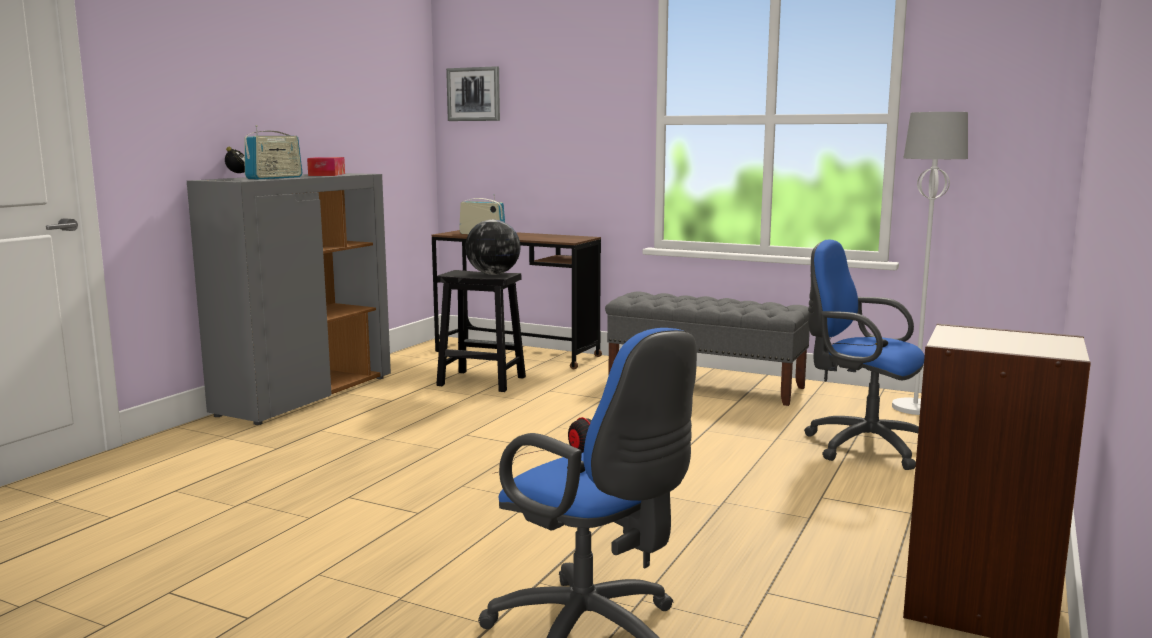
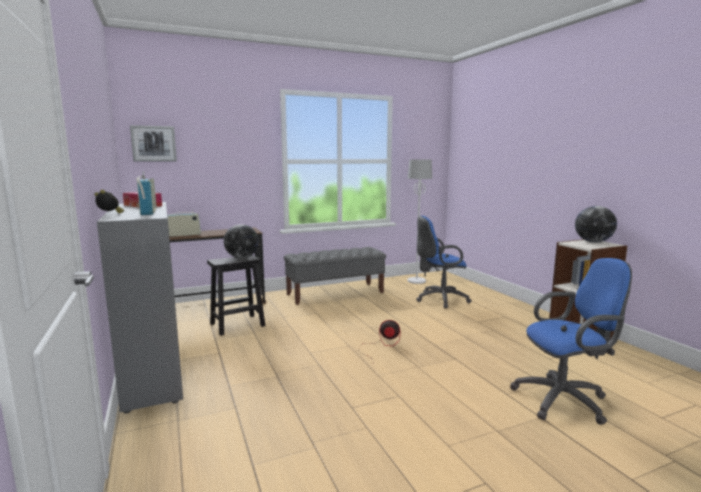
camera: 50 degrees left, 0 degrees up
(1037, 340) = (593, 242): none -> globe

